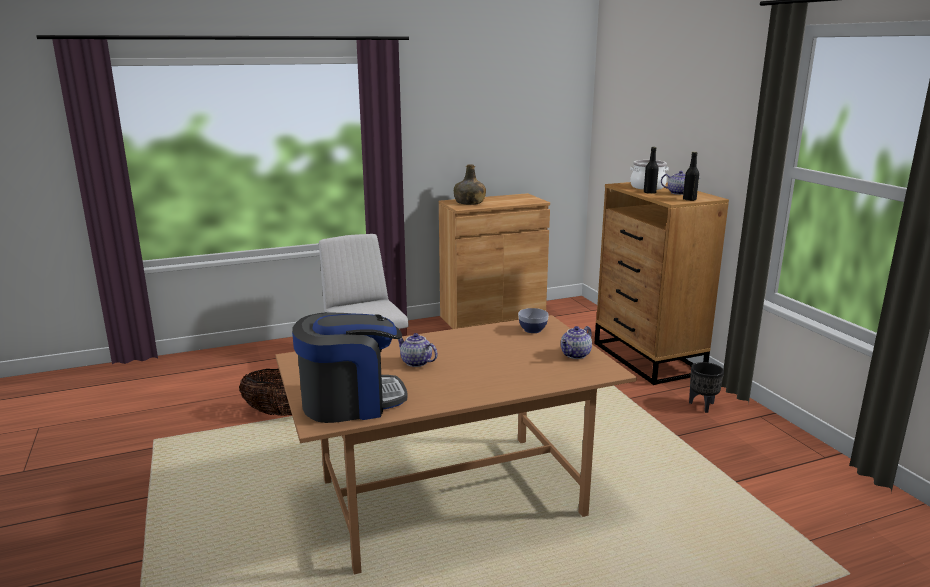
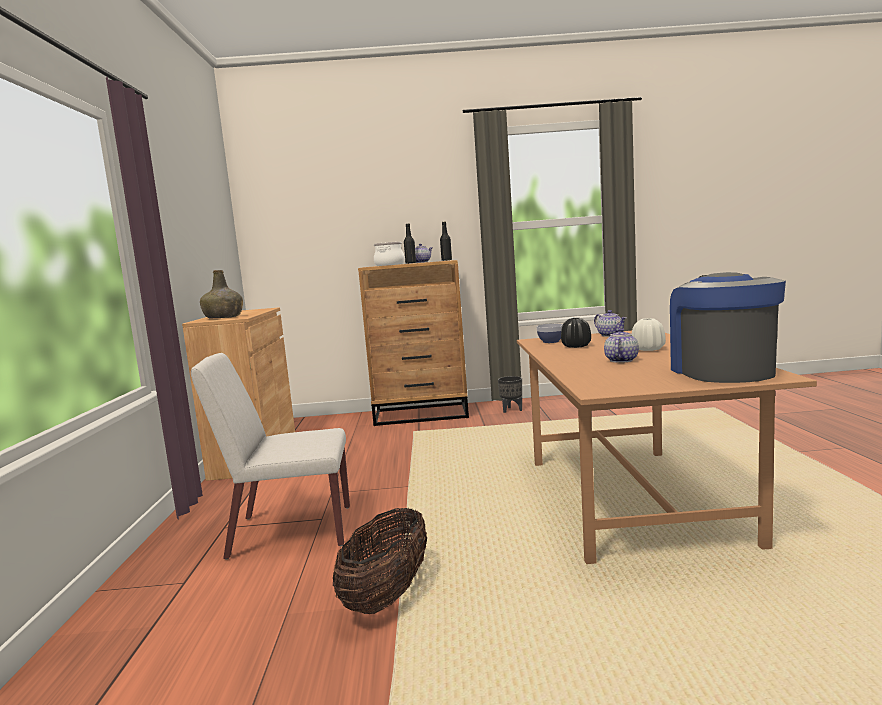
camera: 70 degrees left, 10 degrees down
(415, 362) = (620, 360): teapot -> teapot turned 150 degrees clockwise
(473, 373) = (648, 349): none -> white vase
(499, 342) = (576, 346): none -> black vase

